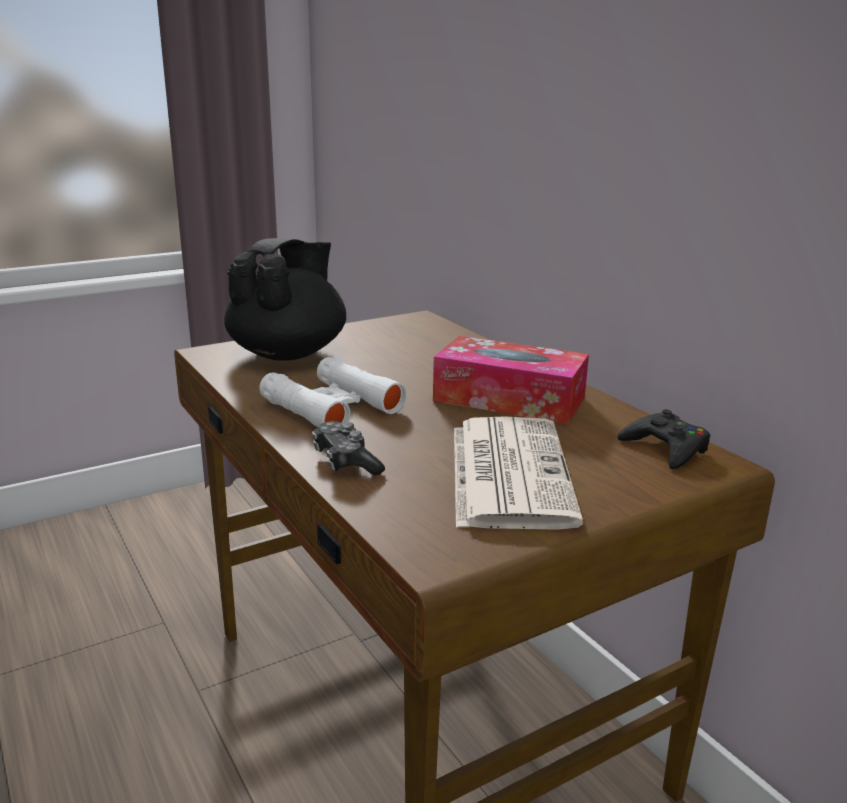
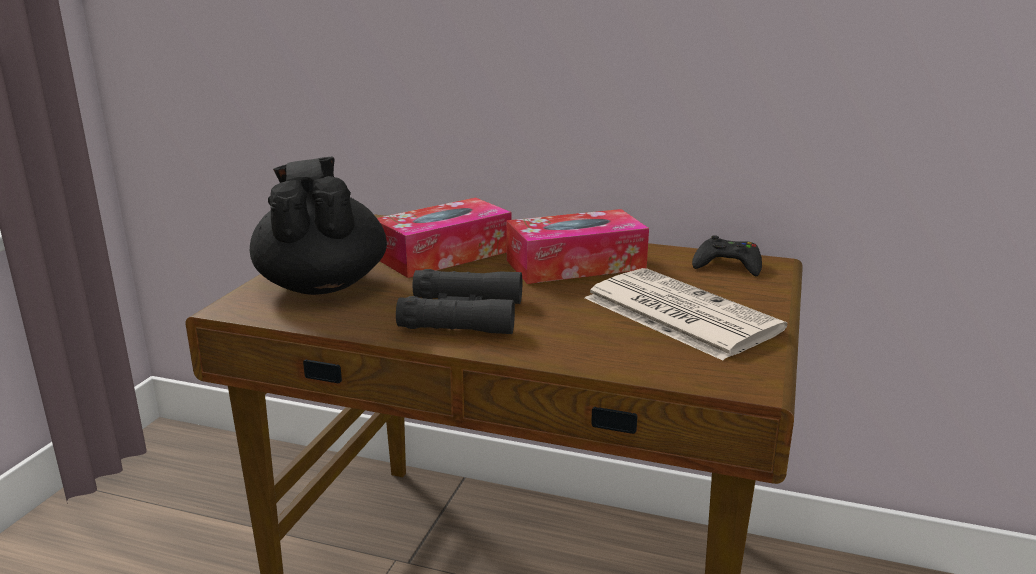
camera: 40 degrees left, 0 degrees up
(332, 407) = (462, 314): white binoculars -> black binoculars
(346, 461) = (564, 349): game controller -> none
(418, 358) = (444, 255): none -> tissue box

